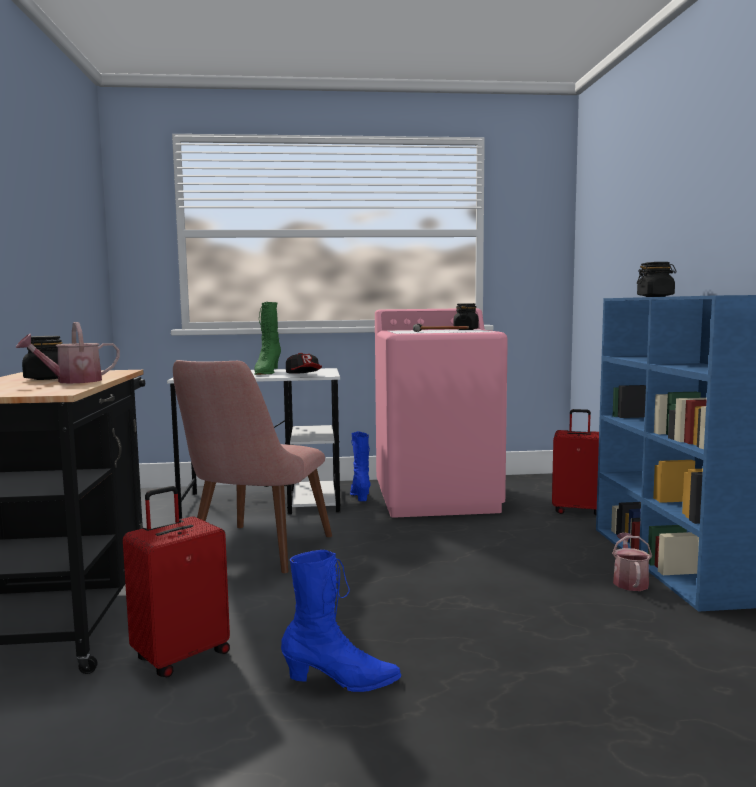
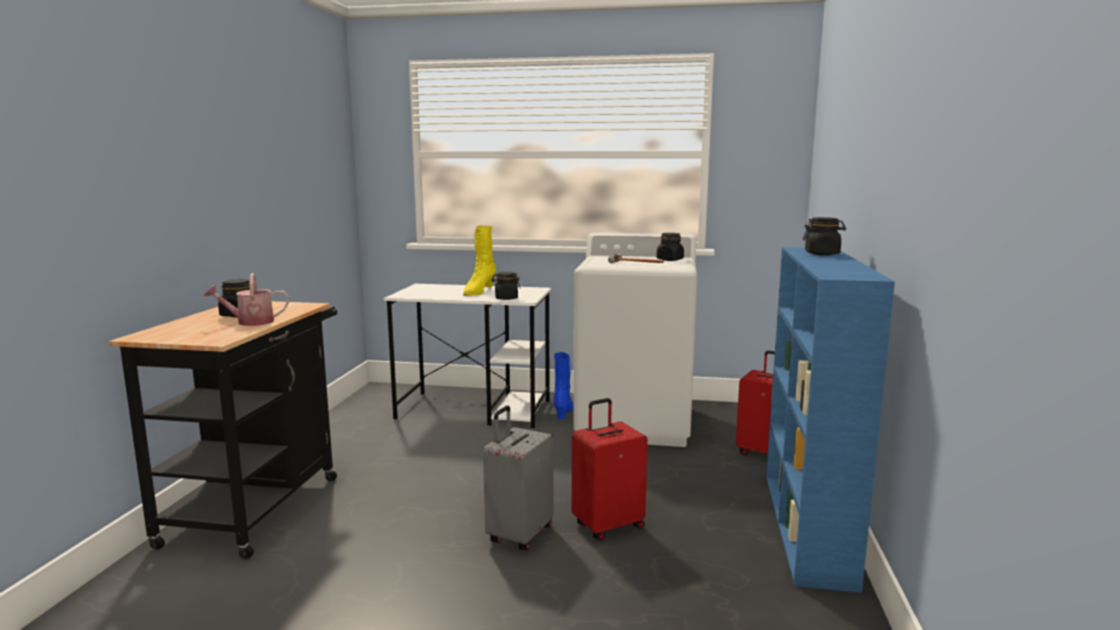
camera: 15 degrees right, 5 degrees up
(181, 656) = (318, 555): red suitcase -> red suitcase (607, 525)
(253, 554) = (432, 464): pink chair -> none
(267, 373) = (478, 292): green boot -> yellow boot
(304, 375) = (506, 298): cap -> black jar
(341, 682) = (423, 600): blue boot -> none
(399, 605) = (519, 534): none -> grey suitcase
(437, 498) = (635, 423): pink washing machine -> white washing machine
(629, 581) = (752, 542): watering can -> none

